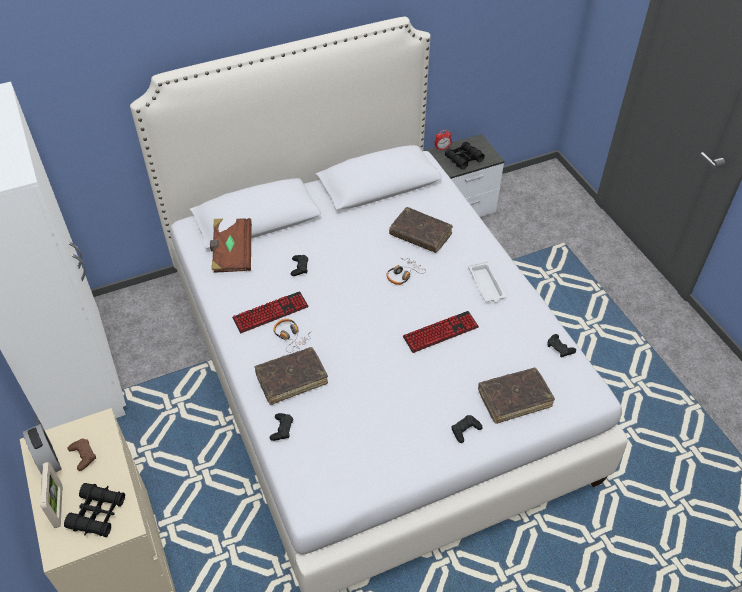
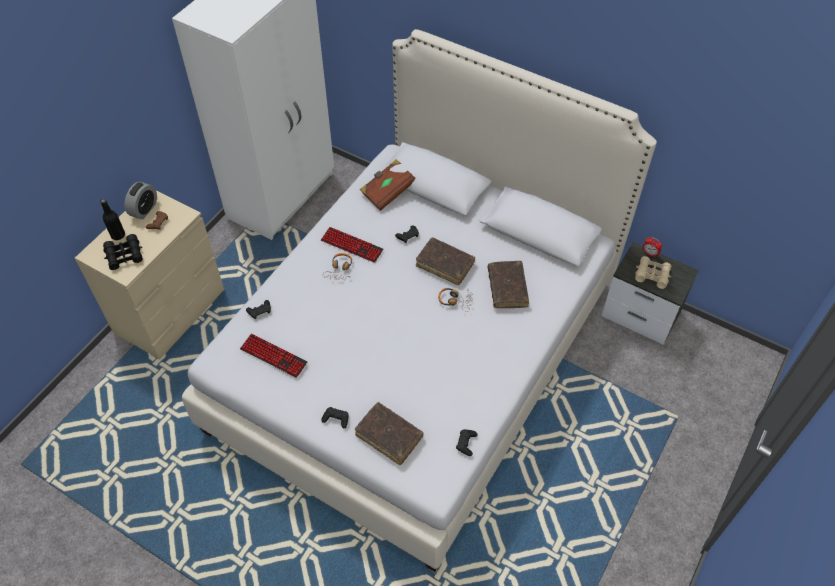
camera: 55 degrees right, 5 degrees up
(58, 506) = (118, 235): picture frame -> black bottle
(291, 379) = (303, 291): brown book -> brown book (445, 264)
(440, 332) = (416, 355): keyboard -> keyboard (273, 356)
(463, 159) = (652, 275): black binoculars -> beige binoculars
(486, 285) = (491, 359): white tray -> none

